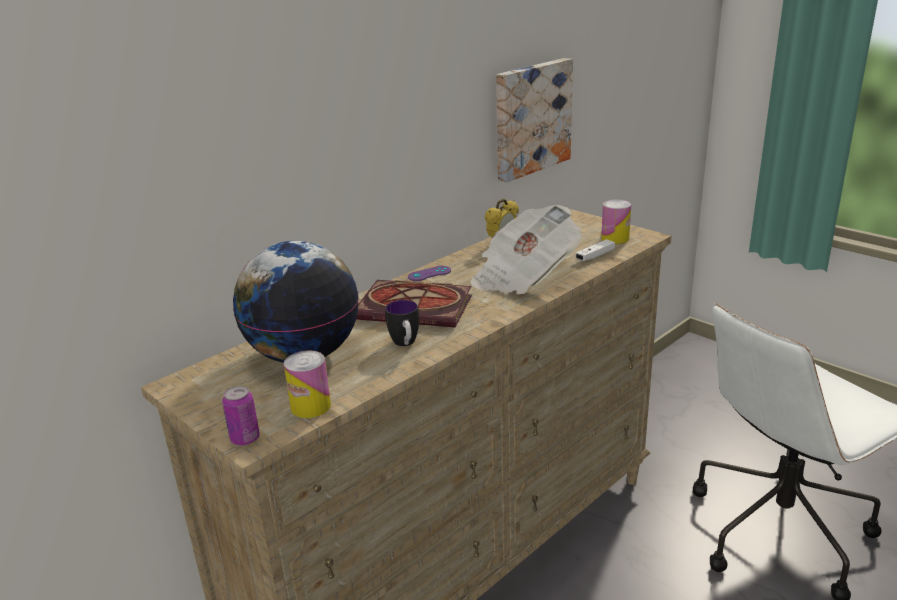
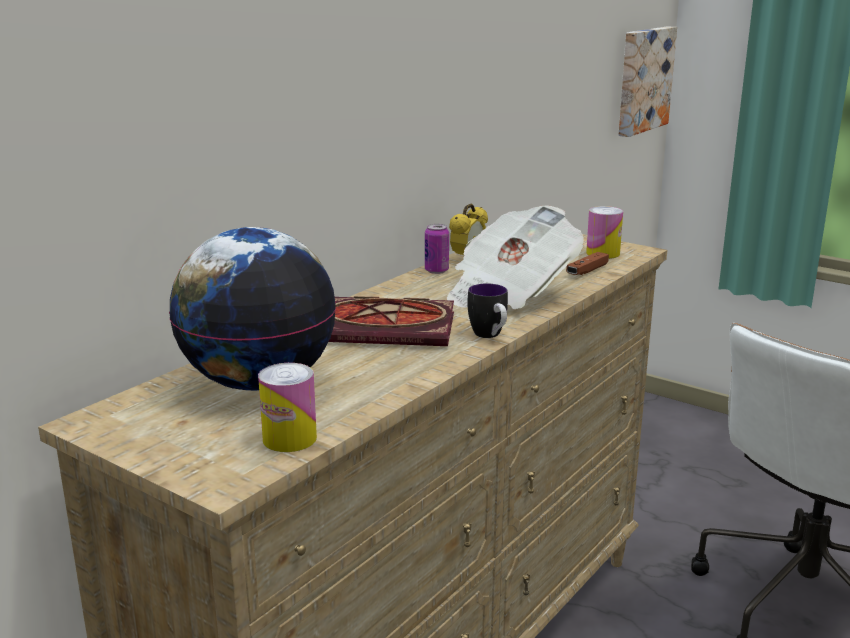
camera: 10 degrees left, 5 degrees down
(245, 439) = (211, 480): can -> can (436, 270)
(405, 344) = (390, 366): mug -> mug (490, 336)
(429, 274) = (390, 292): purple game controller -> none
(530, 118) = (493, 111): picture -> picture (642, 80)
(595, 256) = (587, 271): white game controller -> brown game controller

